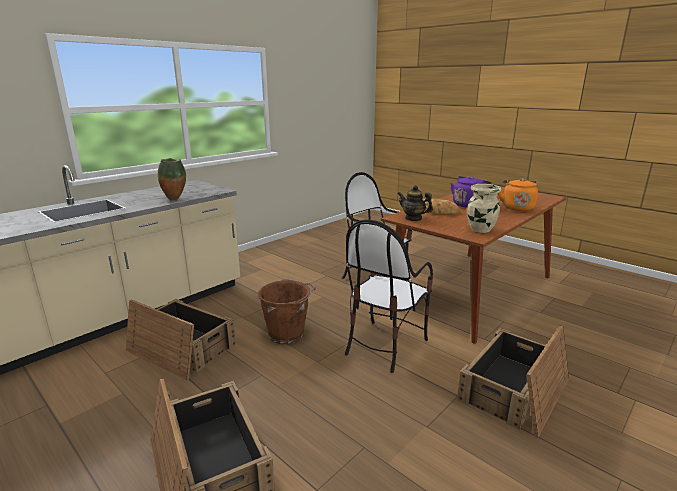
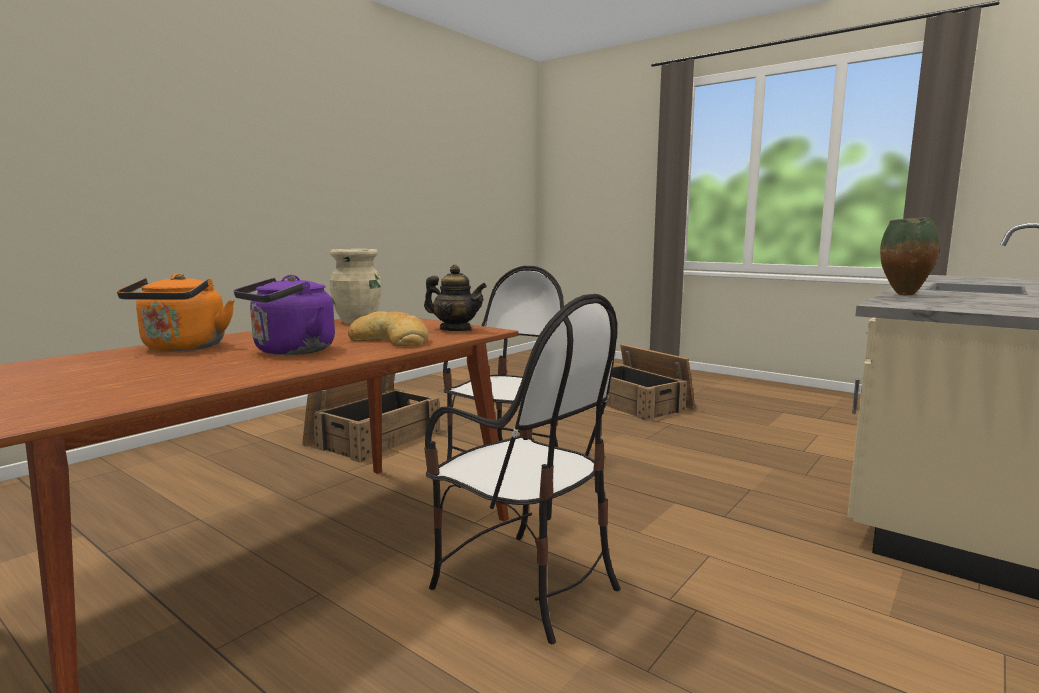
camera: 175 degrees right, 10 degrees down
(180, 348) = (776, 453): crate -> none
(288, 334) = (652, 471): brown bucket -> none

